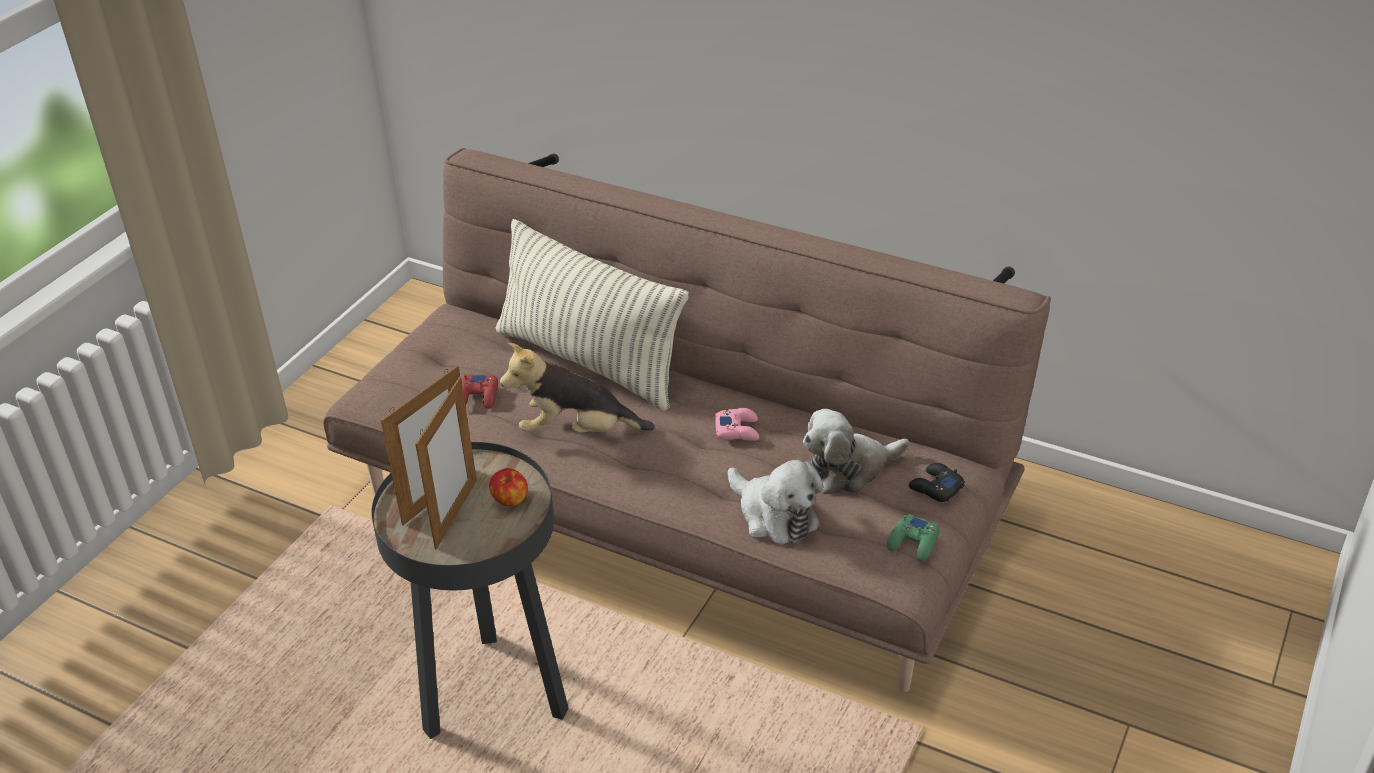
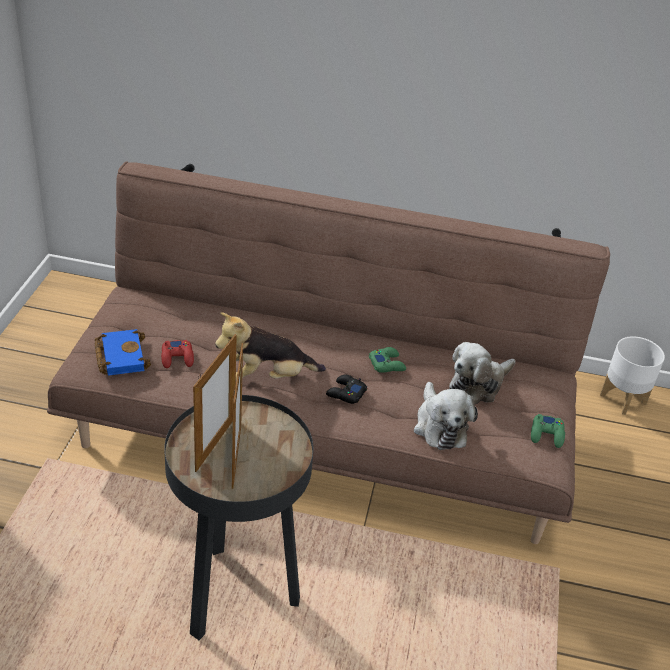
camera: 20 degrees left, 0 degrees up
(412, 387) = (120, 356): none -> blue book
(510, 501) = (275, 440): apple -> none
(590, 361) = (253, 322): pillow -> none
(737, 430) = (387, 364): pink game controller -> green game controller
(774, 515) = (440, 426): plush toy -> plush toy turned 45 degrees clockwise
(935, 487) = (543, 392): black game controller -> black game controller (345, 393)
(1118, 518) = (623, 399): none -> white planter

